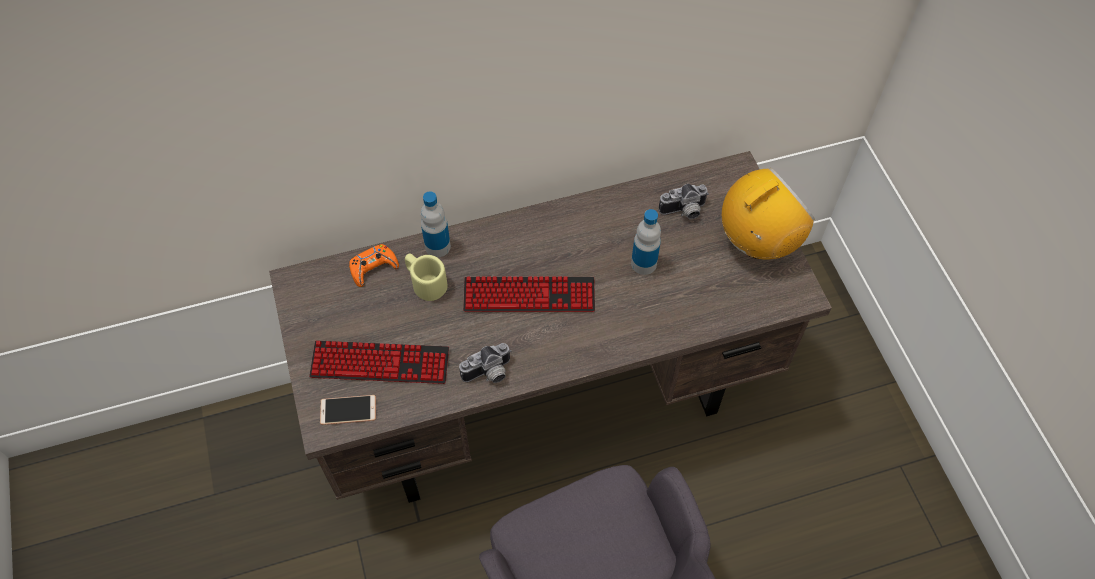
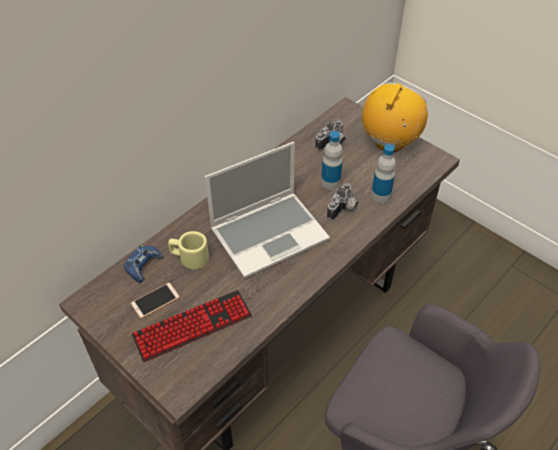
camera: 30 degrees left, 10 degrees down
(348, 410) = (190, 370): phone -> phone (155, 301)
(373, 268) = (143, 265): orange game controller -> blue game controller
(437, 246) = (182, 231): bottle -> bottle (380, 196)
(489, 374) = (278, 295): camera -> camera (343, 210)
(529, 296) = (269, 233): keyboard -> laptop

